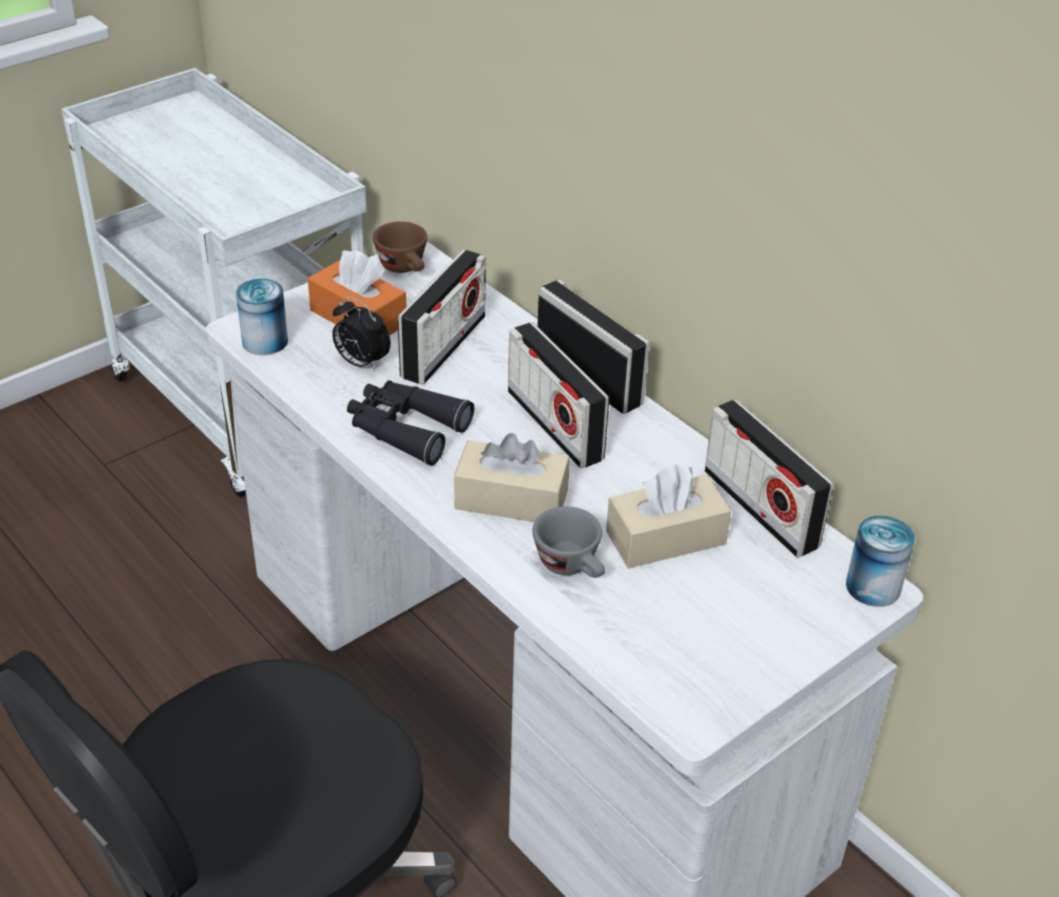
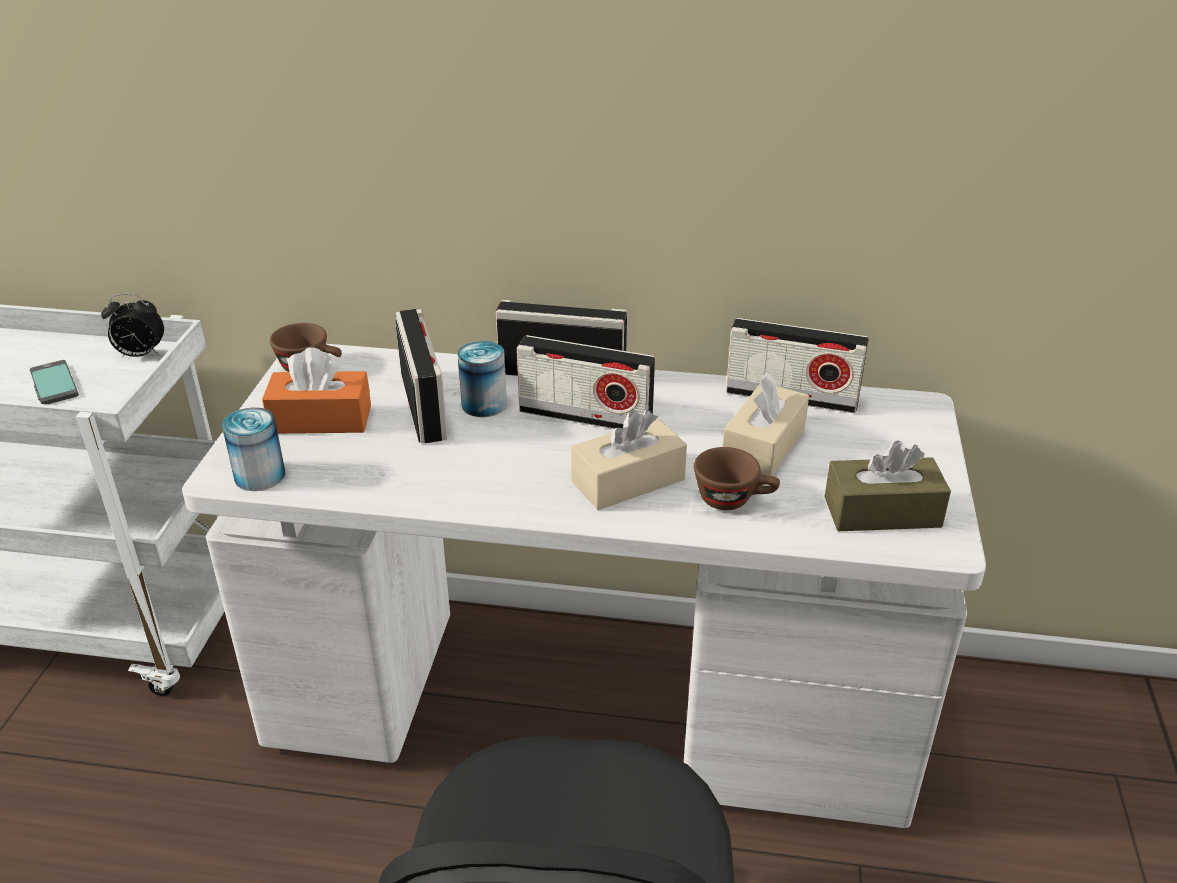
camera: 40 degrees left, 5 degrees down
(231, 194) = (53, 384): none -> phone
(361, 363) = (371, 450): alarm clock -> alarm clock (140, 355)
(405, 429) = (477, 477): black binoculars -> none
(573, 566) = (734, 499): grey cup -> brown cup
(682, 656) = (882, 512): none -> brown tissue box
(873, 587) = (917, 405): can -> can (484, 404)

